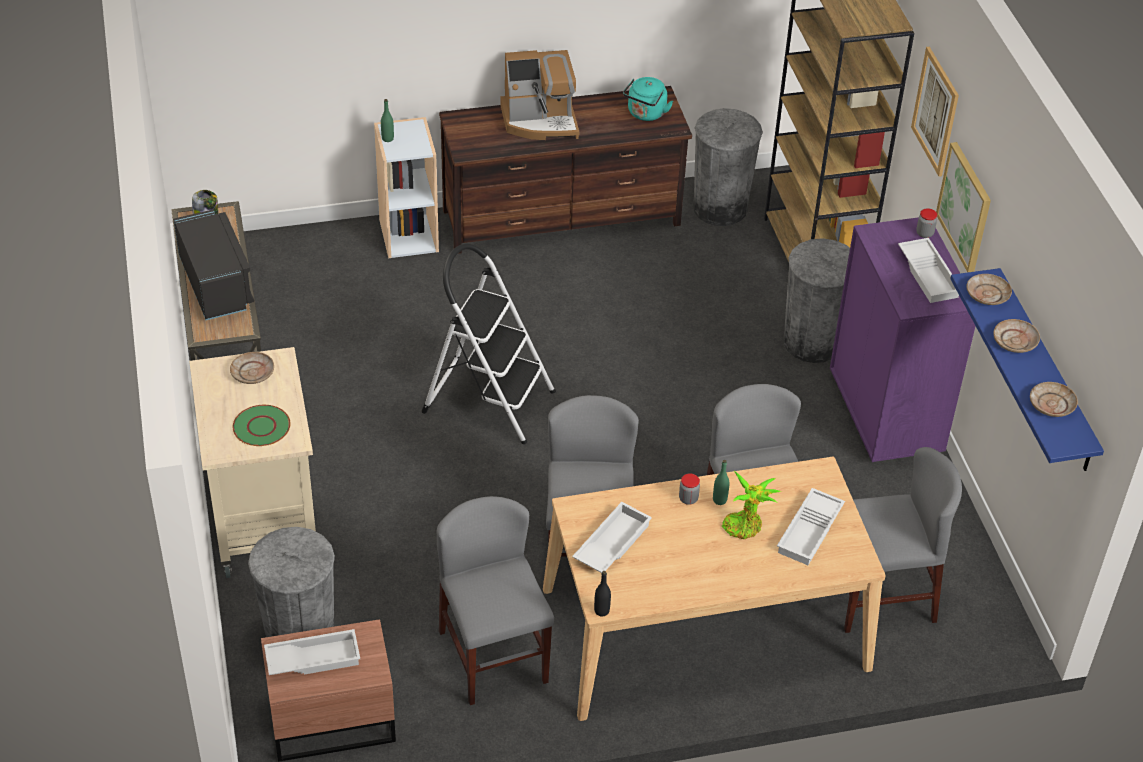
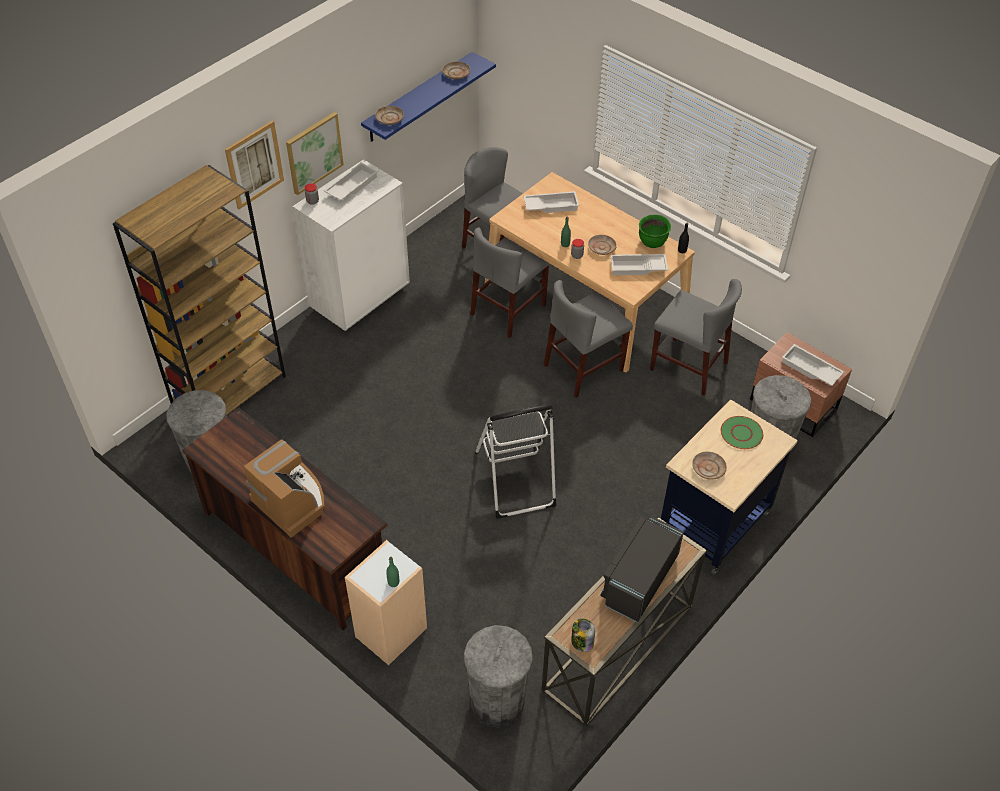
camera: 125 degrees left, 5 degrees up
(263, 519) = (714, 526): beige cart -> blue cart
(493, 657) = (688, 366): grey chair -> grey chair turned 90 degrees counterclockwise
(645, 114) = (233, 444): turquoise kettle -> none
(645, 590) = (652, 242): none -> green cooking pot
(745, 525) = (572, 228): potted plant -> none
(812, 342) = (320, 356): grey trash can -> grey trash can (497, 702)
(885, 416) = (360, 299): purple cabinet -> white cabinet
(1015, 341) = (419, 98): beige plate -> beige plate (601, 248)

